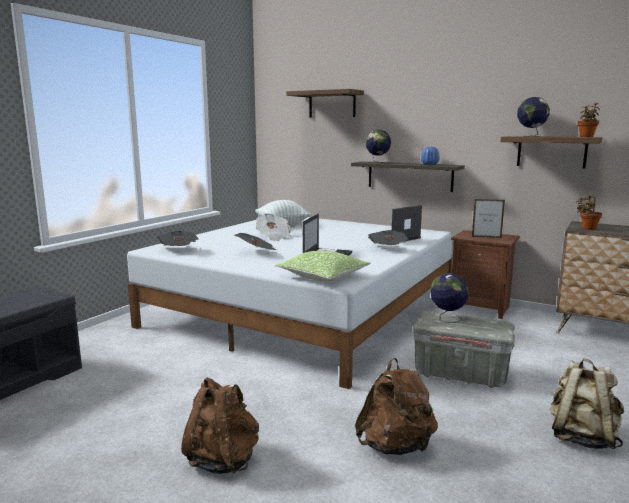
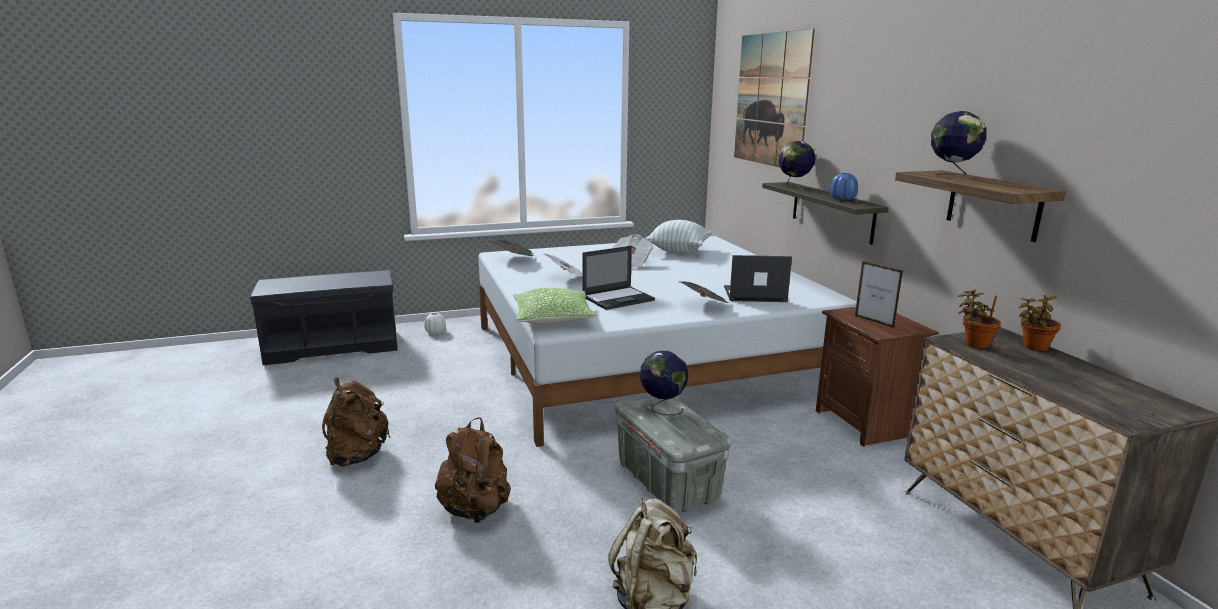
camera: 40 degrees right, 5 degrees up
(93, 343) = (435, 332): none -> white vase
(332, 104) = (771, 100): shelf -> picture
(586, 137) = (1018, 188): potted plant -> potted plant (1033, 347)

